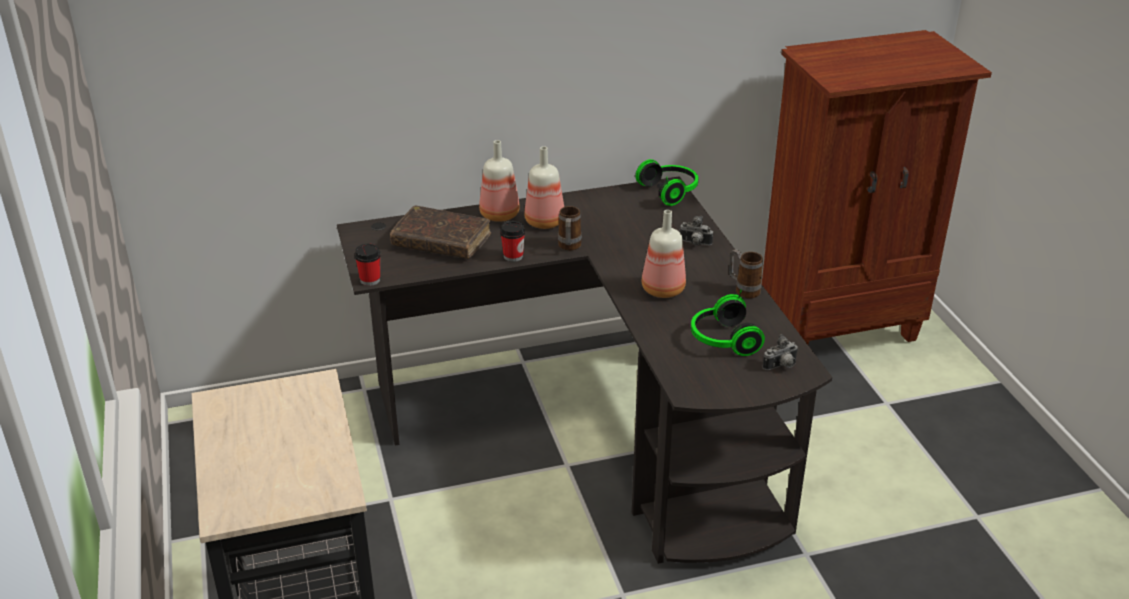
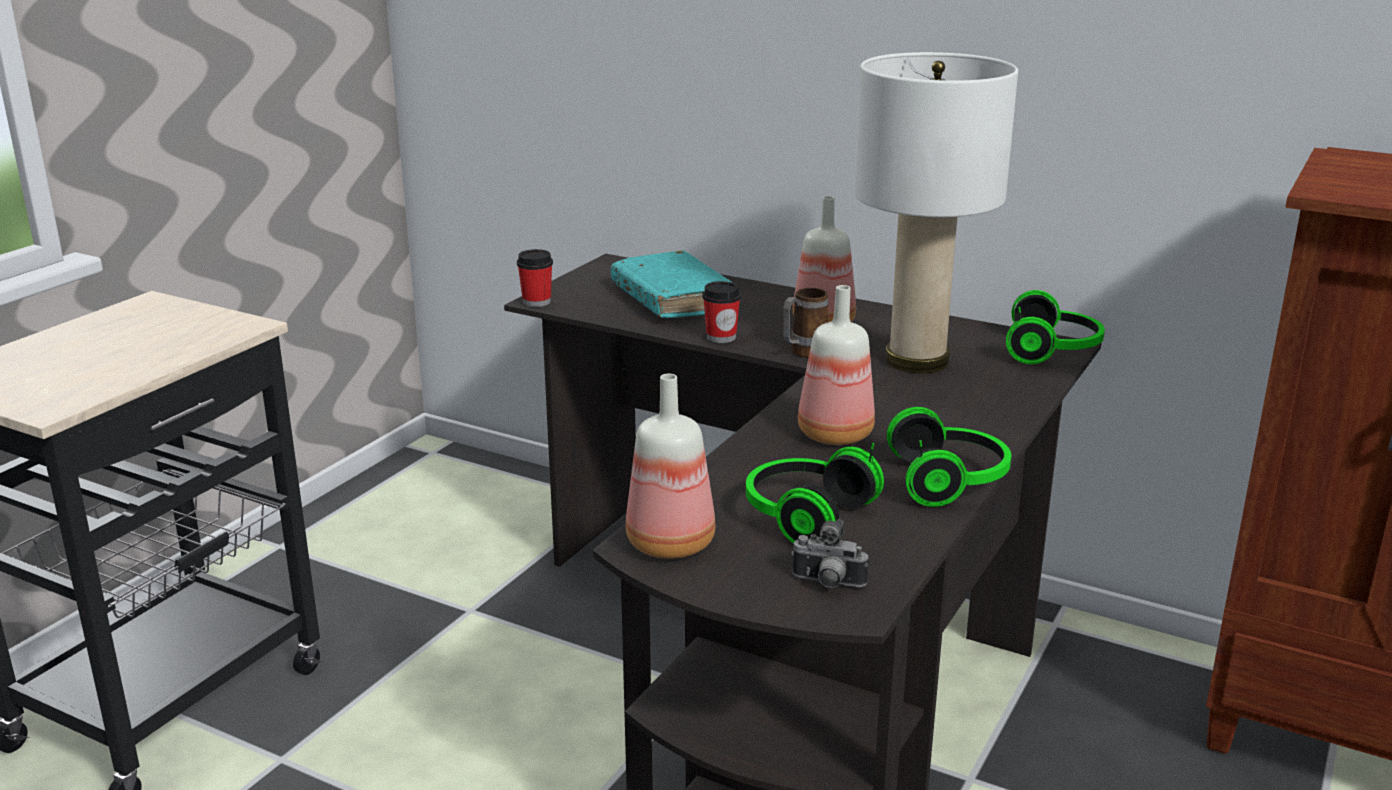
camera: 45 degrees right, 10 degrees down
(441, 242) = (672, 299): brown book -> turquoise book
(498, 214) = (784, 299): bottle -> bottle (670, 542)
(624, 226) = (917, 360): none -> white table lamp
(694, 244) = (979, 410): camera -> none
(743, 290) = (950, 481): mug -> headphones

